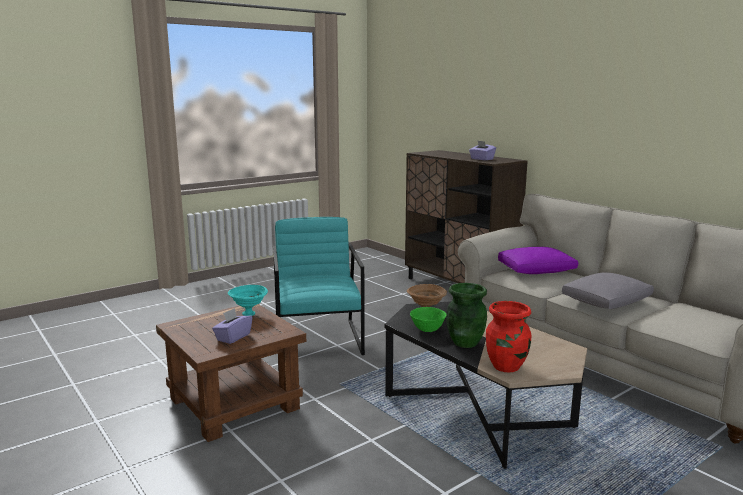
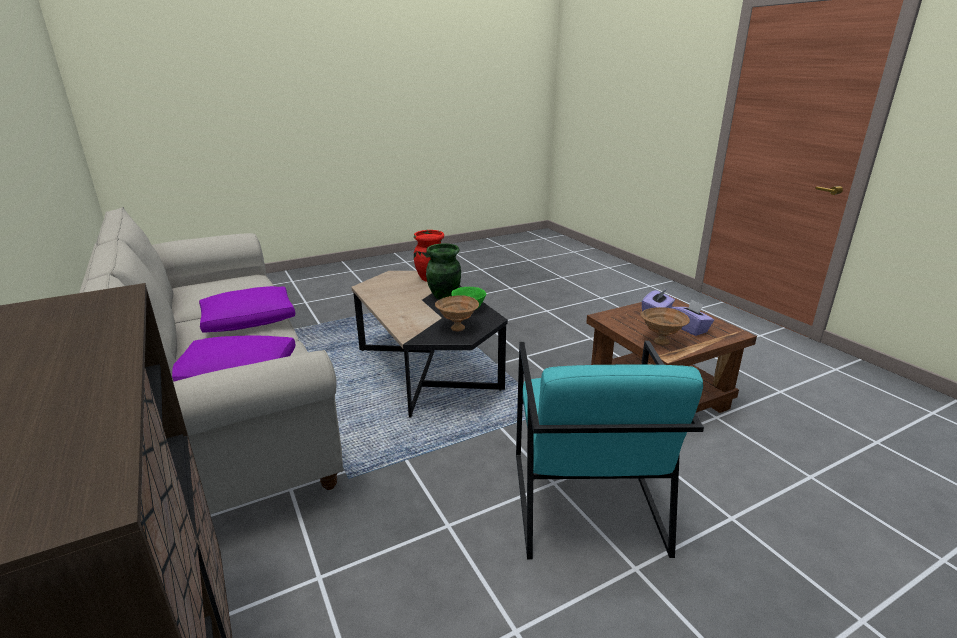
camera: 170 degrees left, 10 degrees up
(249, 314) = (660, 341): turquoise bowl -> brown bowl
(481, 159) = (70, 329): purple tissue box -> purple tissue box (690, 328)
(606, 301) = (248, 321): grey pillow -> purple pillow

